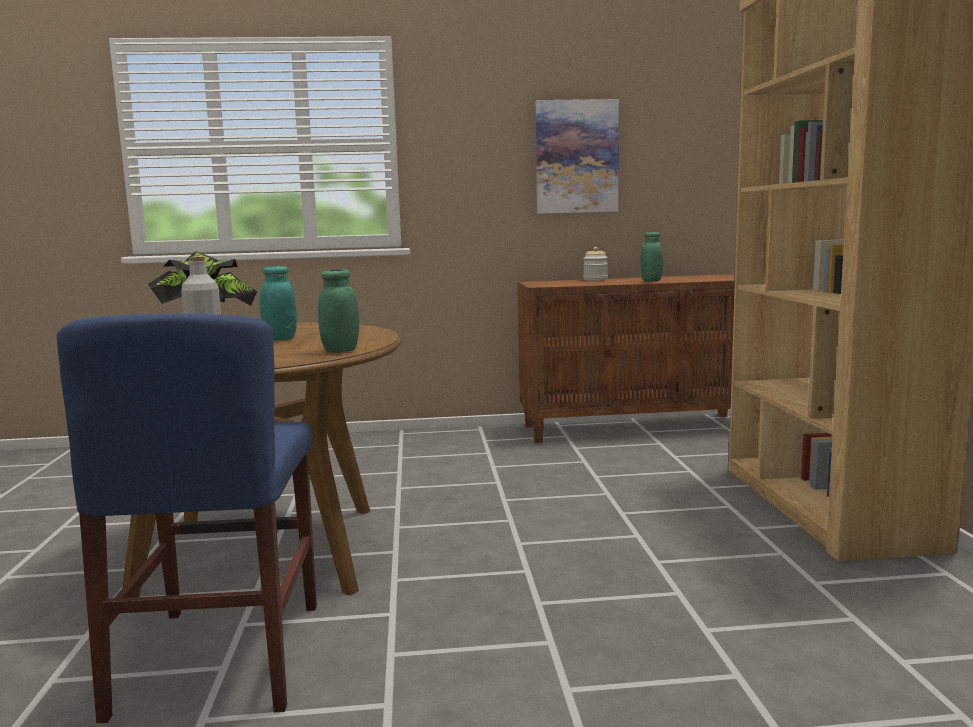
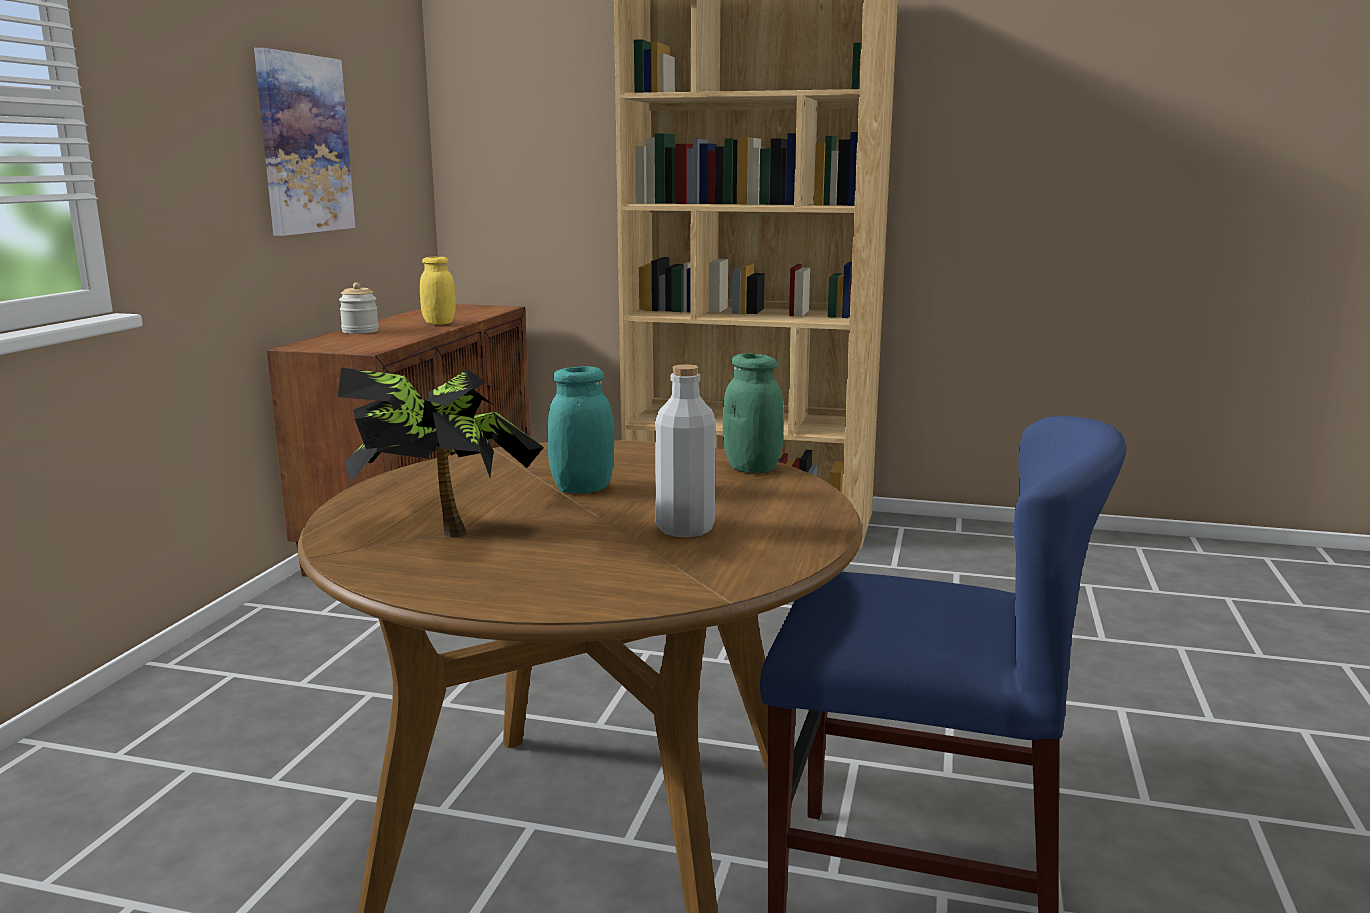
camera: 70 degrees left, 5 degrees up
(651, 281) = (439, 323): green jar -> yellow jar

